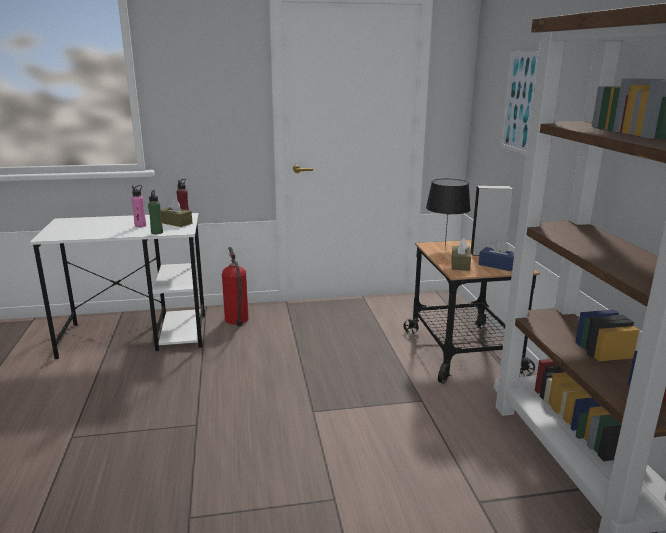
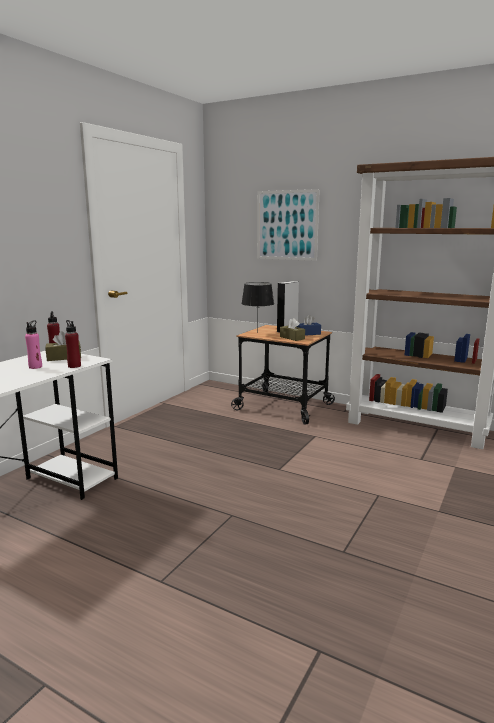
camera: 50 degrees left, 5 degrees down
(157, 232) = (74, 366): green bottle -> red bottle
(237, 320) = (102, 451): fire extinguisher -> none

